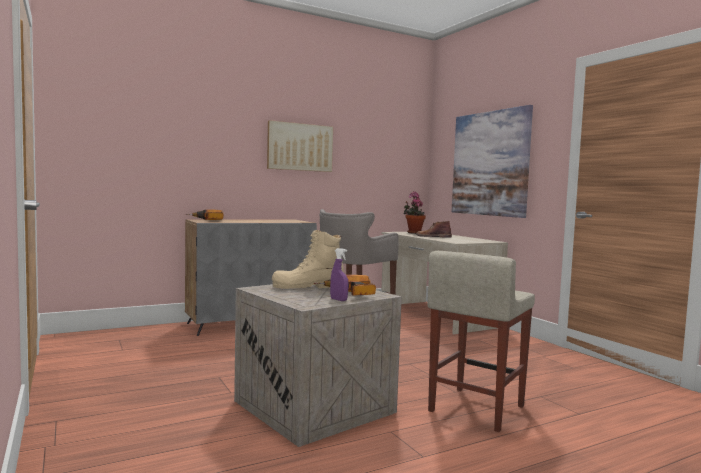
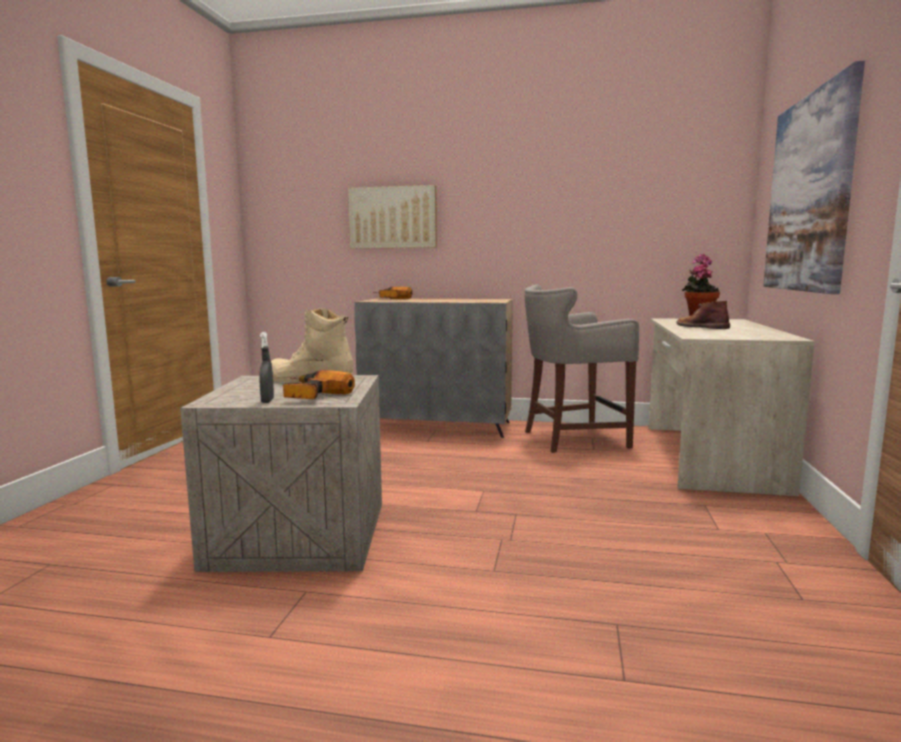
camera: 40 degrees right, 5 degrees up
(300, 147) = (520, 200): picture -> picture (393, 217)
(338, 300) = (267, 401): purple spray bottle -> grey spray bottle
(475, 409) = (468, 604): beige stool -> none

